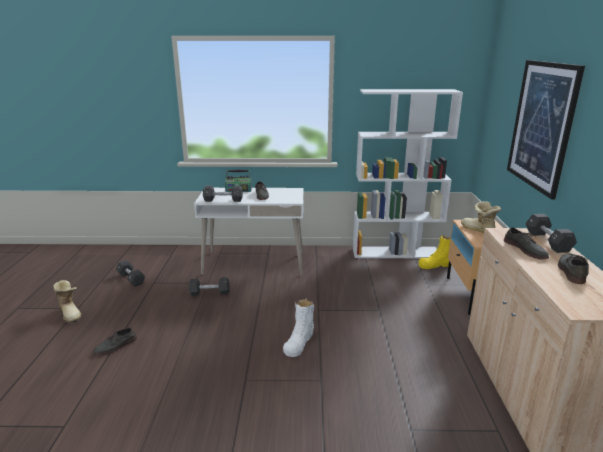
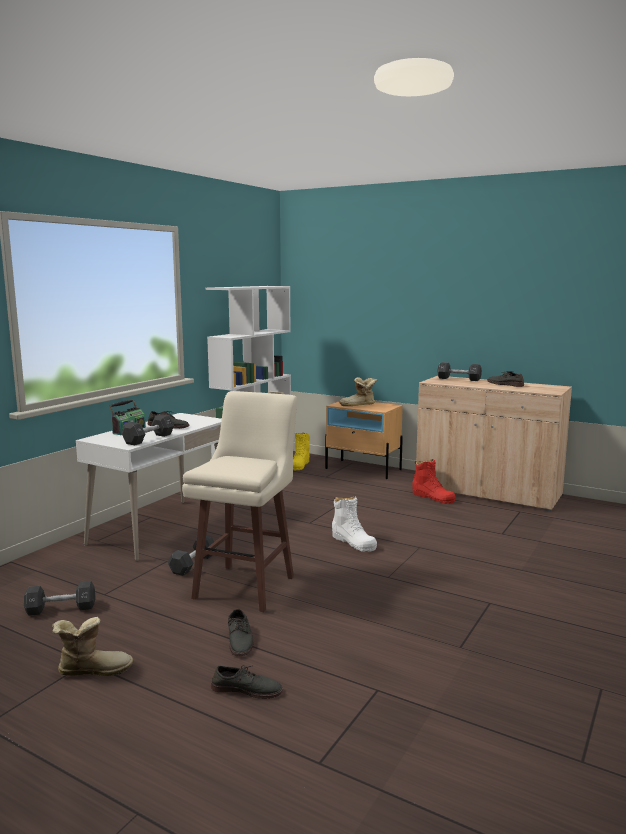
camera: 60 degrees left, 10 degrees down
(189, 322) = (246, 586): none -> beige stool
(456, 355) = (433, 497): none -> red boot
(525, 249) = (465, 383): grey shoe -> grey shoe (247, 689)
(541, 125) = (392, 302): picture -> none

